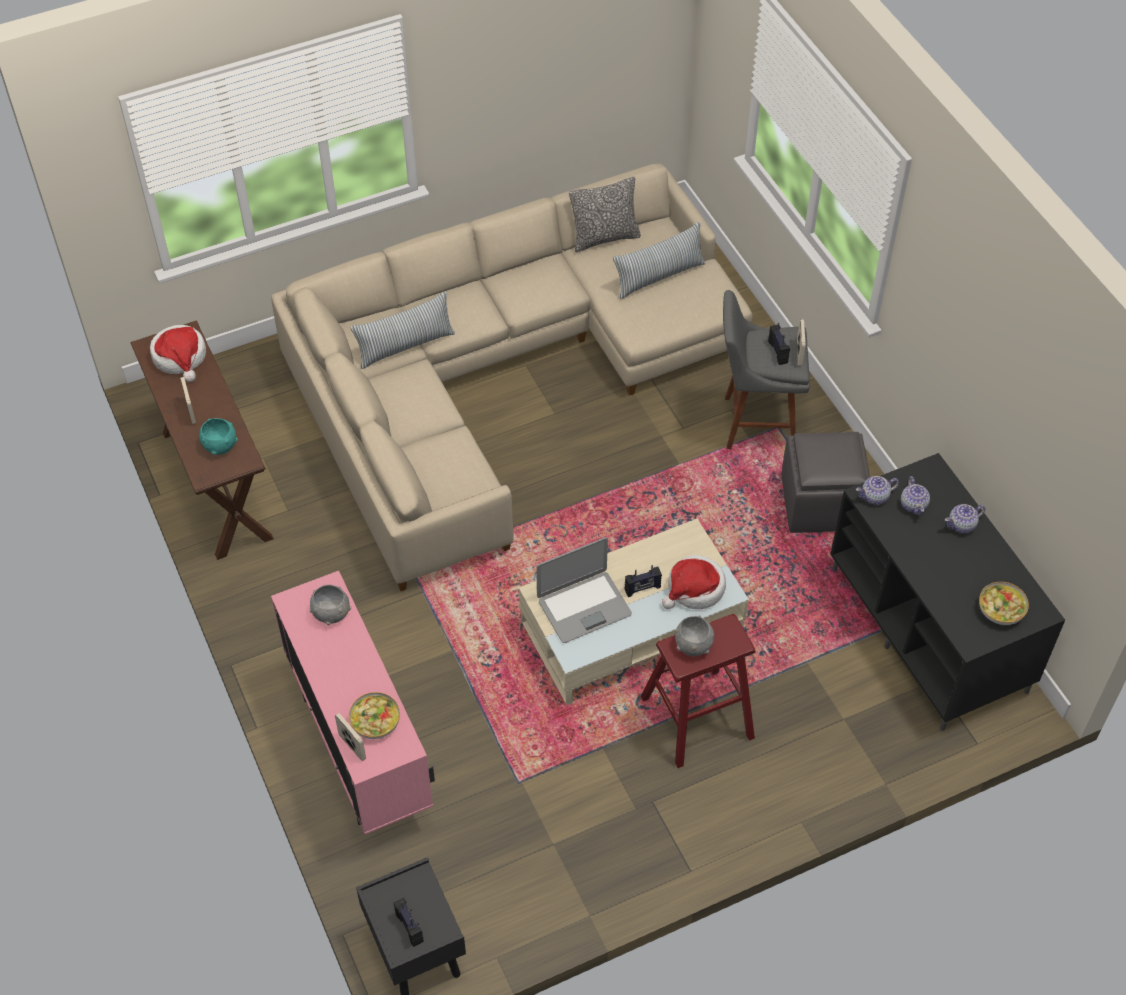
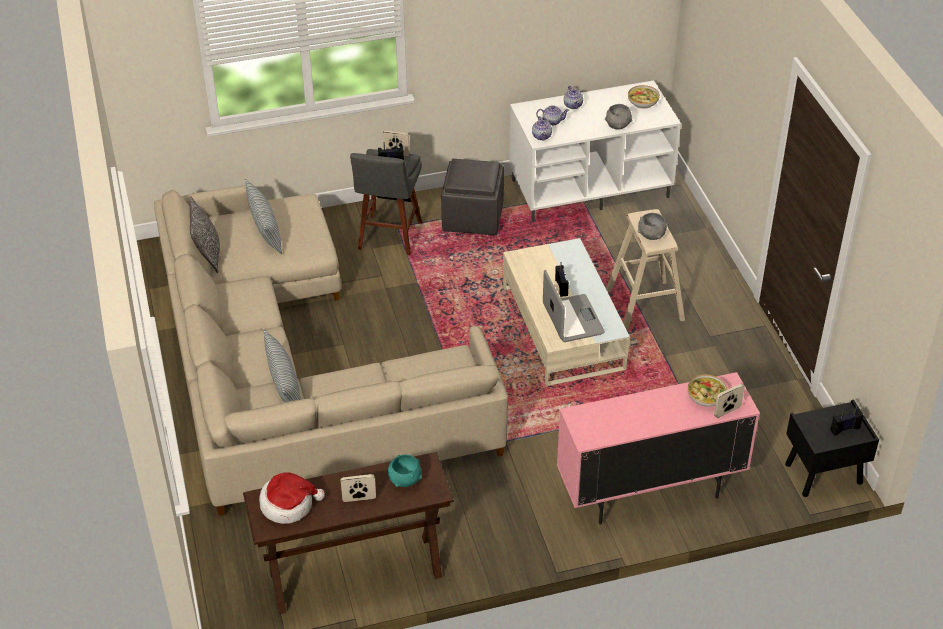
camera: 80 degrees left, 10 degrees down
(331, 614) = (602, 415): grey bowl -> grey bowl (618, 125)
(694, 589) = (567, 262): hat -> none
(696, 717) = (644, 305): red stool -> beige stool
(930, 630) = (590, 188): black tv stand -> white tv stand

